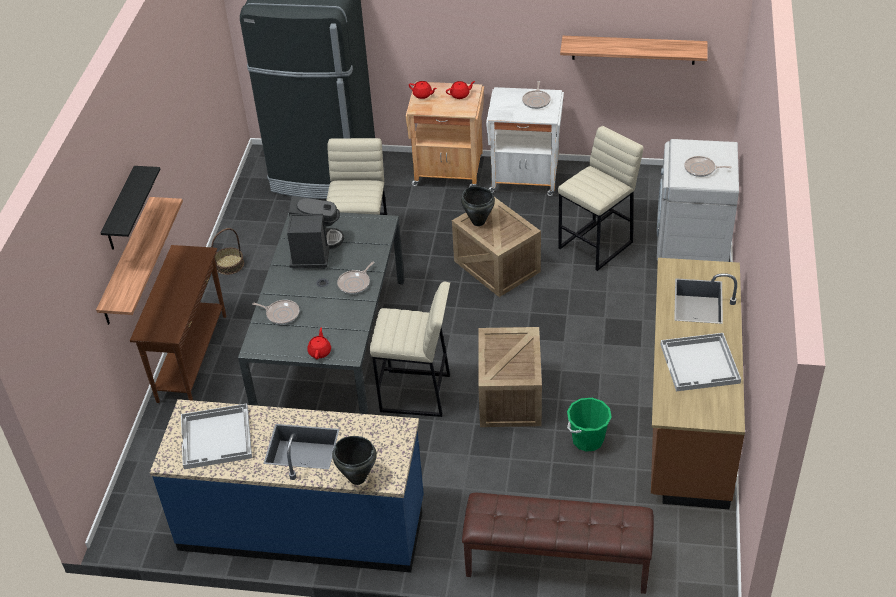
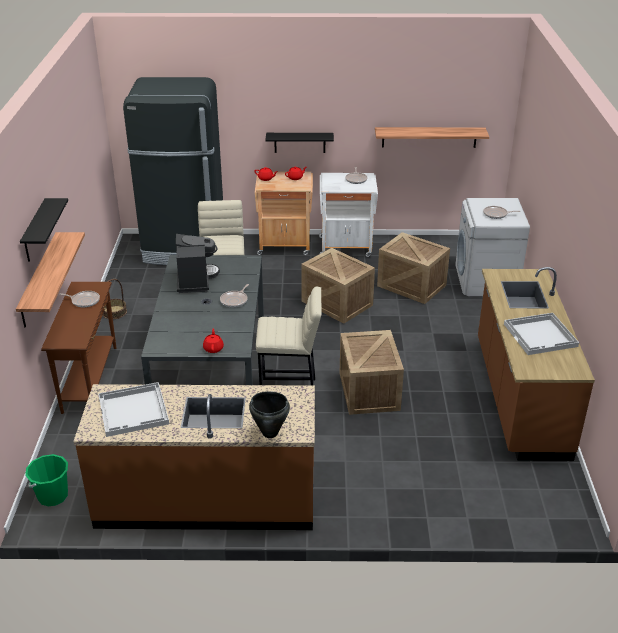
camera: 10 degrees left, 10 degrees down
(281, 314) = (174, 324): frying pan -> frying pan (84, 301)
(302, 525) = (207, 499): blue counter -> brown counter
(467, 50) = (299, 142): none -> black shelf
(478, 221) = (323, 264): black cooking pot -> none
(556, 563) = (440, 513): brown bench -> none
(587, 440) = (441, 418): green bucket -> green bucket (53, 496)
(596, 244) = (412, 285): beige stool -> crate

